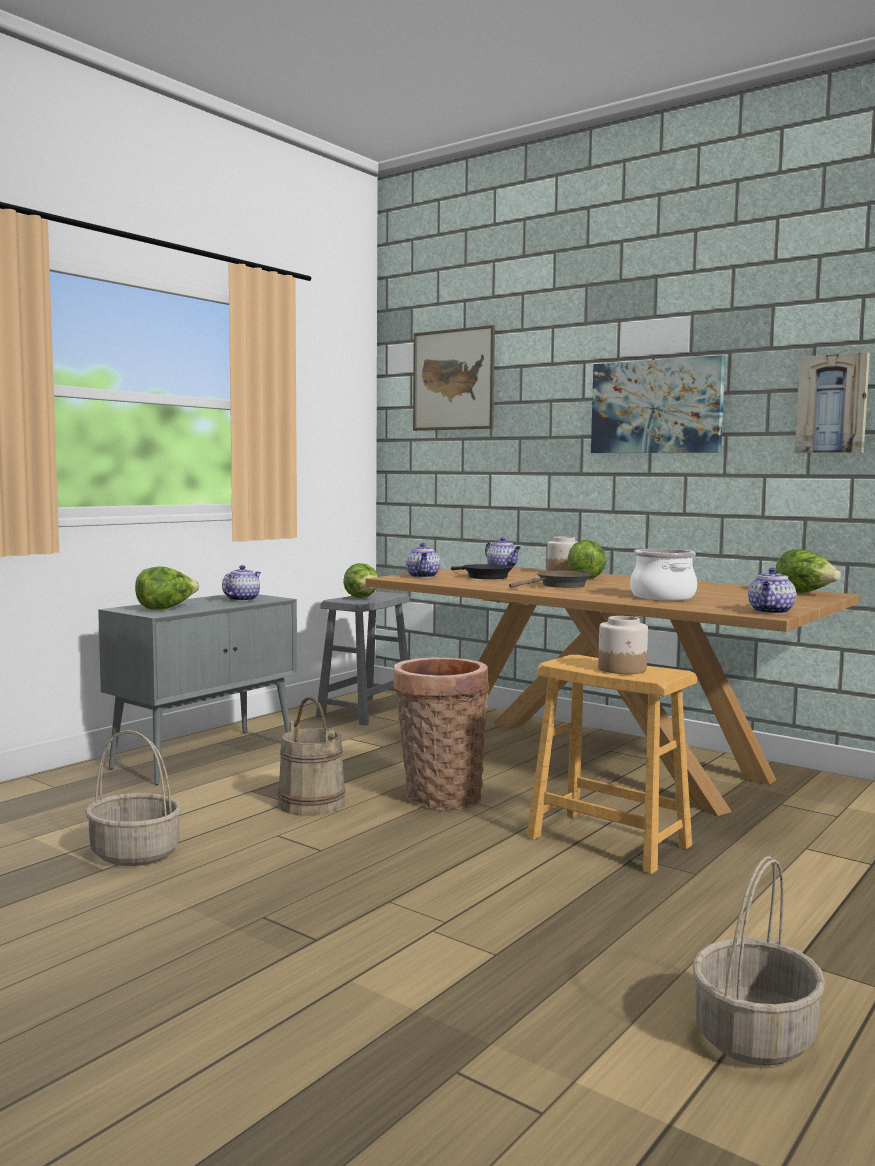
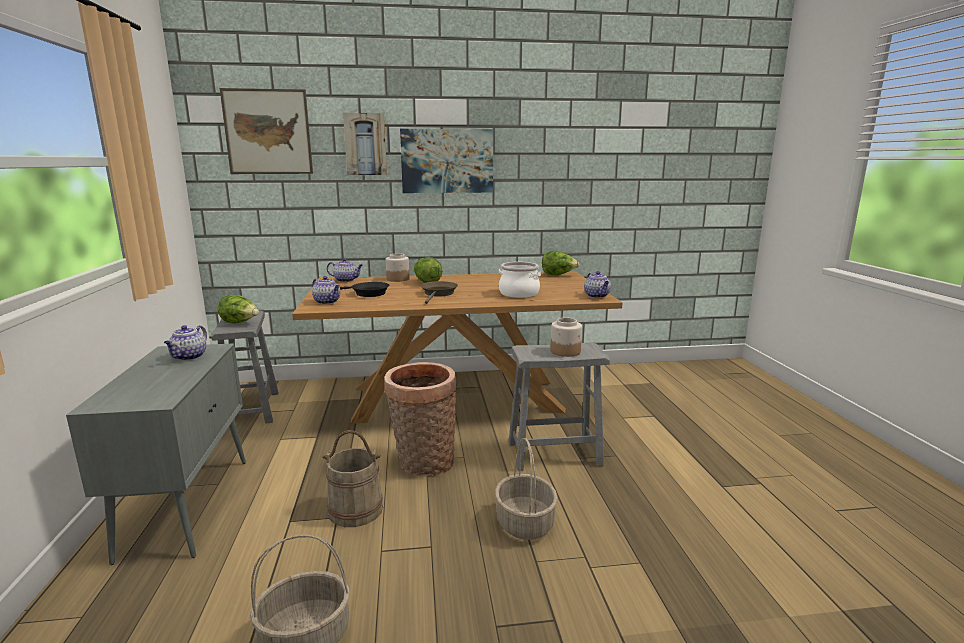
camera: 45 degrees left, 10 degrees up
(166, 609) = (148, 391): lettuce -> none
(242, 599) = (189, 357): teapot -> teapot turned 150 degrees counterclockwise
(608, 842) = (554, 454): brown stool -> grey stool
(753, 1035) = (779, 538): basket -> basket (524, 523)
(832, 404) = (556, 163): picture -> picture (365, 144)

